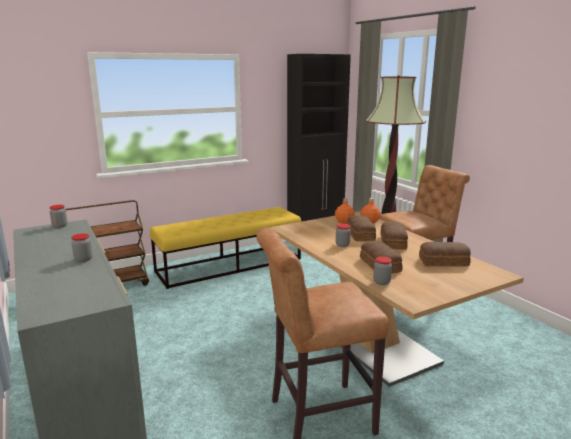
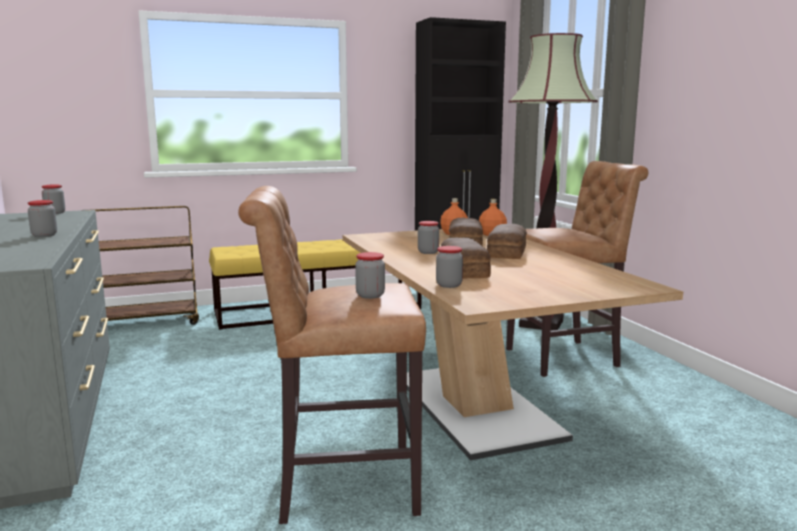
camera: 10 degrees right, 5 degrees down
(345, 301) = (370, 295): none -> jar
(444, 262) = (567, 272): bread -> none

